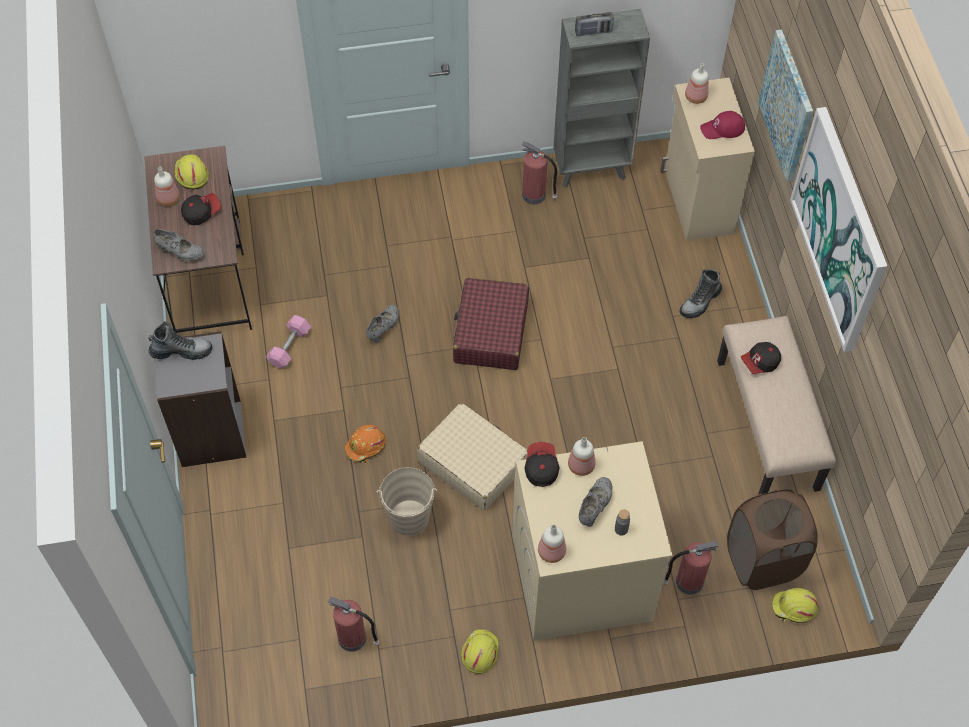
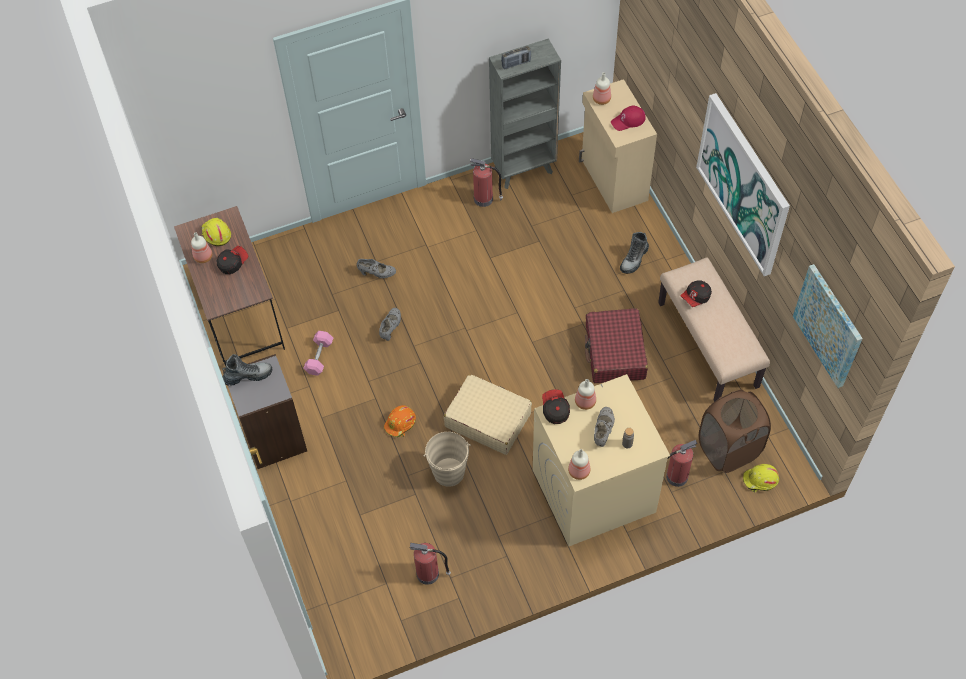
camera: 10 degrees left, 0 degrees up
(180, 252) = (224, 298): grey shoe -> grey shoe (377, 273)
(479, 652) = (529, 564): yellow hard hat -> none
(490, 332) = (476, 314): red suitcase -> red suitcase (615, 352)
(787, 106) = (681, 95): picture -> picture (828, 325)

